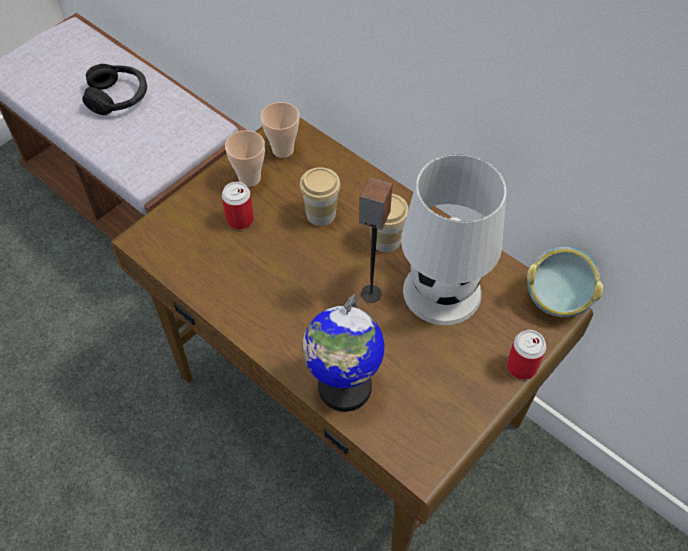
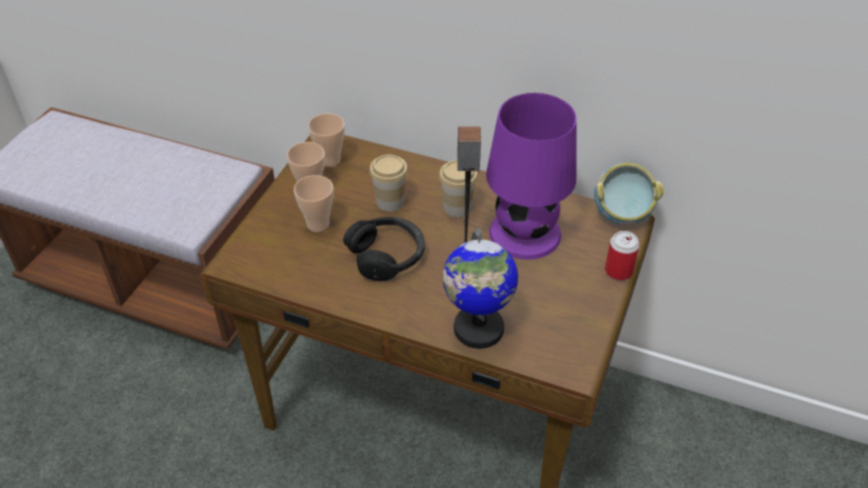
camera: 20 degrees left, 10 degrees down
(118, 97) = (132, 167): black headphones -> black headphones (387, 256)
(240, 220) = (318, 224): can -> cup
(442, 290) = (524, 232): white table lamp -> purple table lamp

